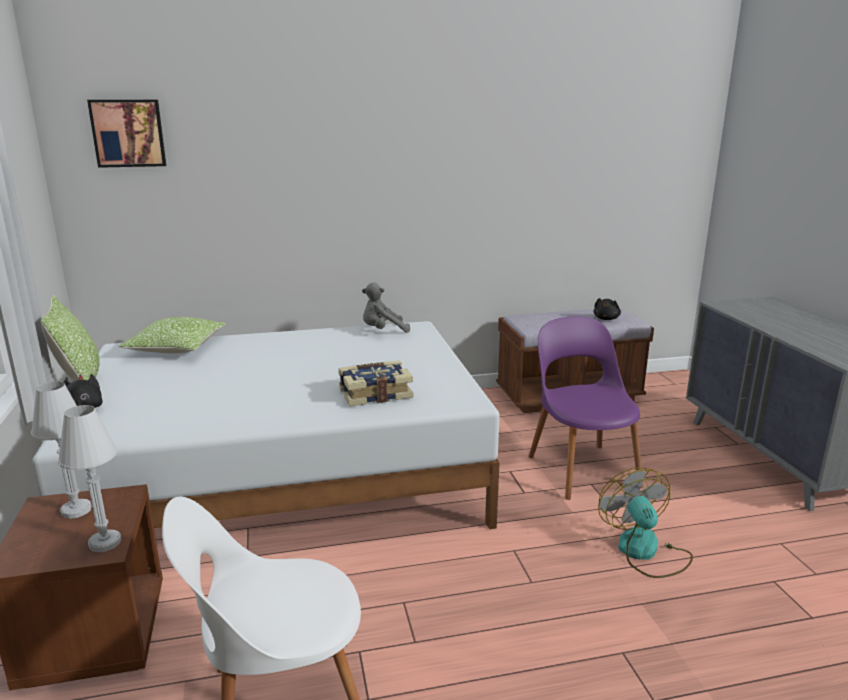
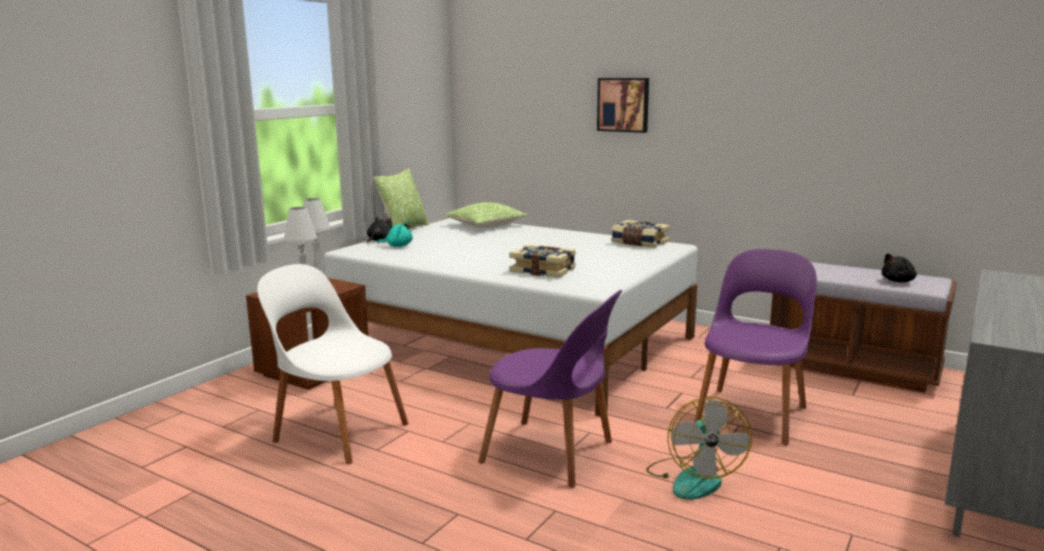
camera: 45 degrees right, 5 degrees down
(128, 133) = (498, 62): picture -> picture (623, 104)
(129, 411) = (398, 246): none -> turquoise plush toy
(383, 331) = (639, 243): grey plush toy -> book
(525, 592) = (552, 454): none -> purple chair
(645, 552) = (694, 478): fan -> fan turned 150 degrees clockwise

